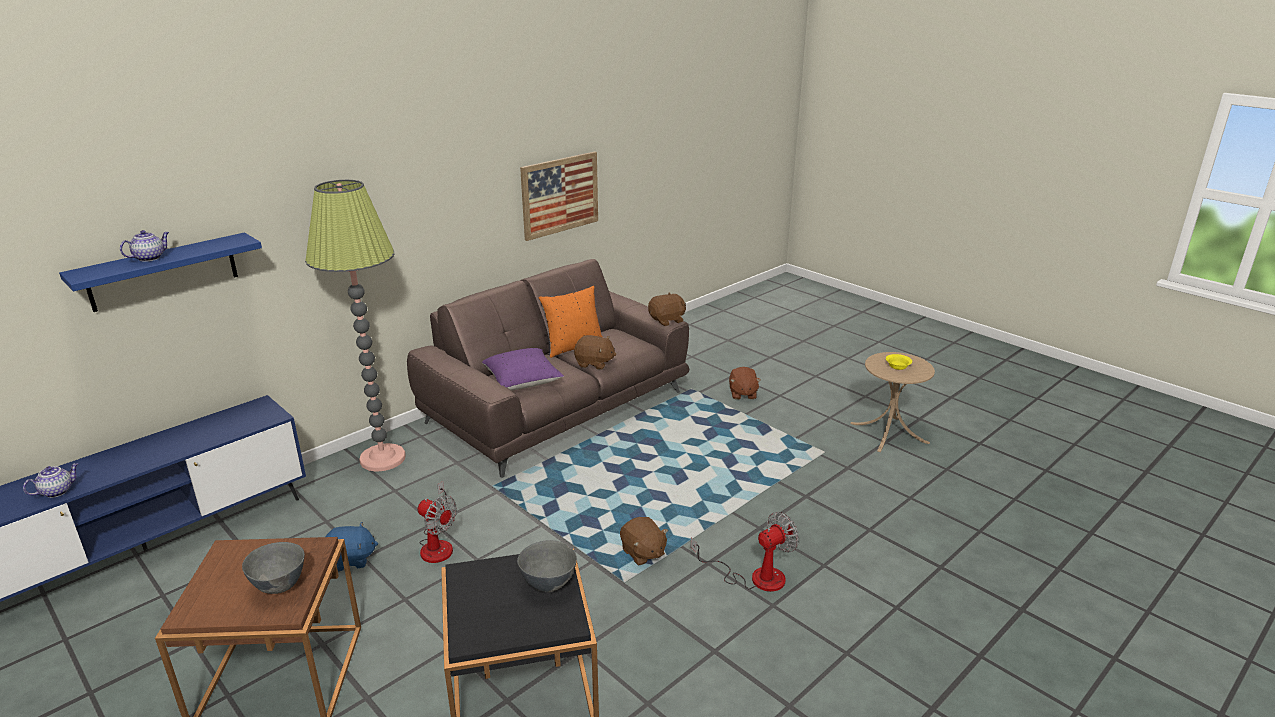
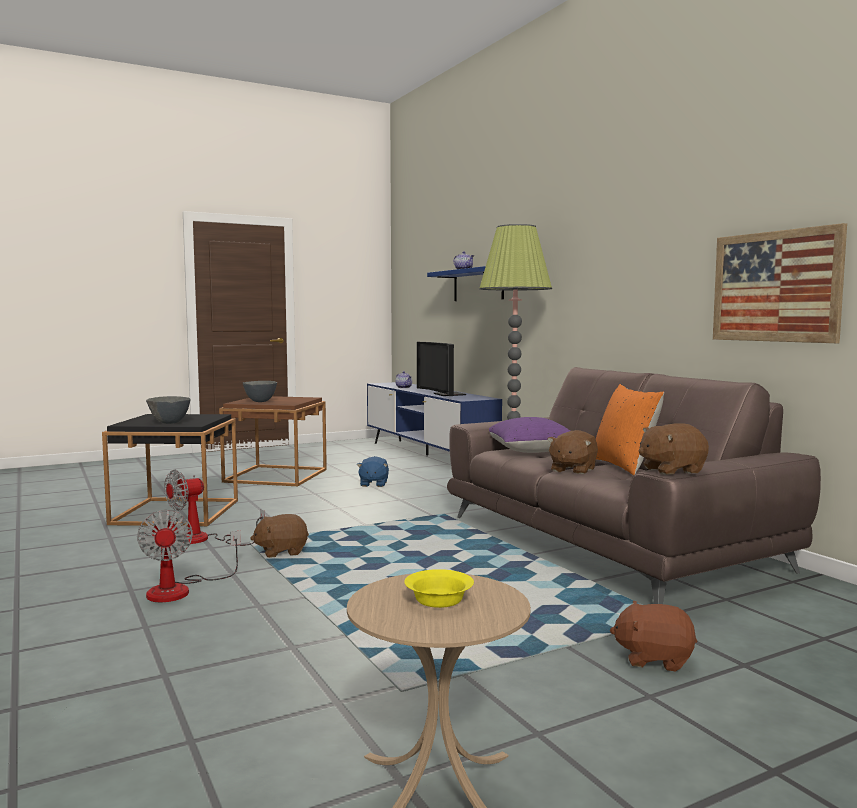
camera: 105 degrees right, 20 degrees down
(198, 439) = (444, 394): none -> television
(438, 544) = (370, 500): fan -> fan (203, 540)
(667, 320) = (671, 470): brown plush toy -> brown plush toy turned 90 degrees clockwise

